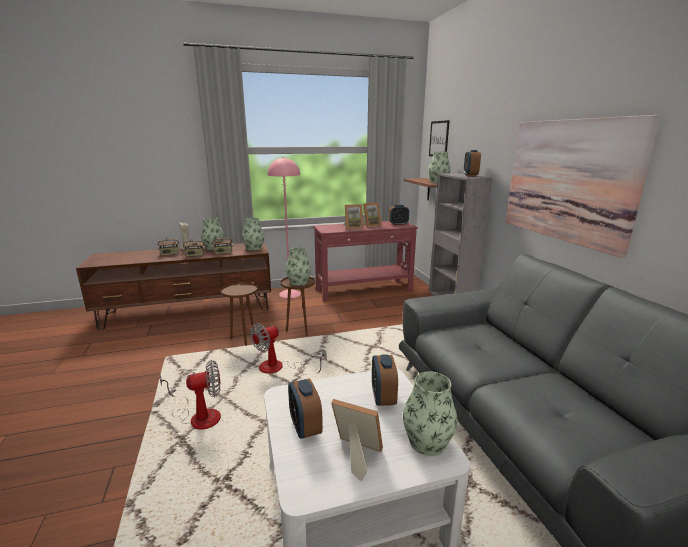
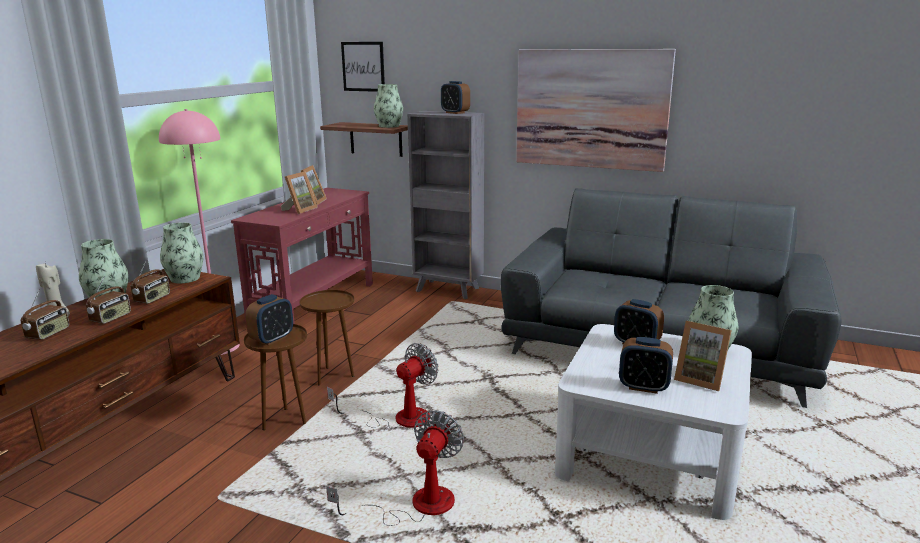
camera: 50 degrees left, 0 degrees up
(279, 368) = (399, 419): fan -> fan turned 135 degrees counterclockwise
(298, 282) = (328, 301): vase -> none
(355, 455) = (700, 379): picture frame -> picture frame turned 120 degrees counterclockwise
(398, 224) = (339, 193): alarm clock -> alarm clock (272, 339)

